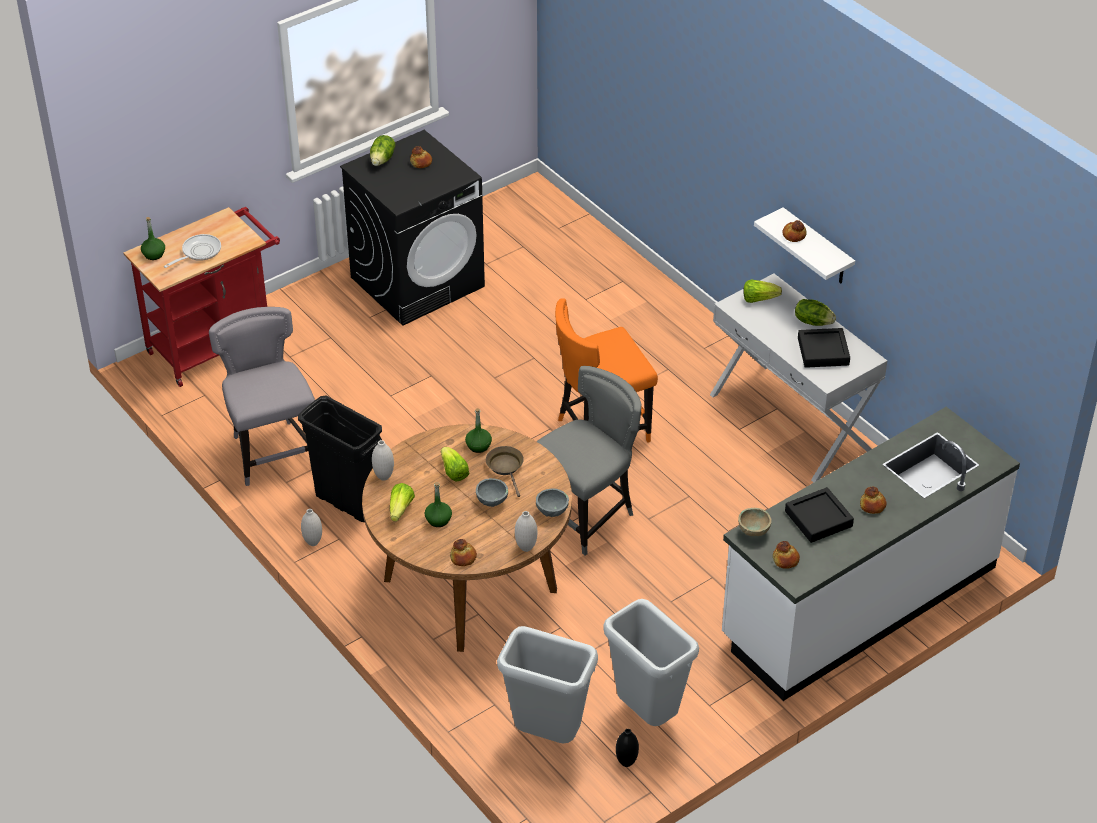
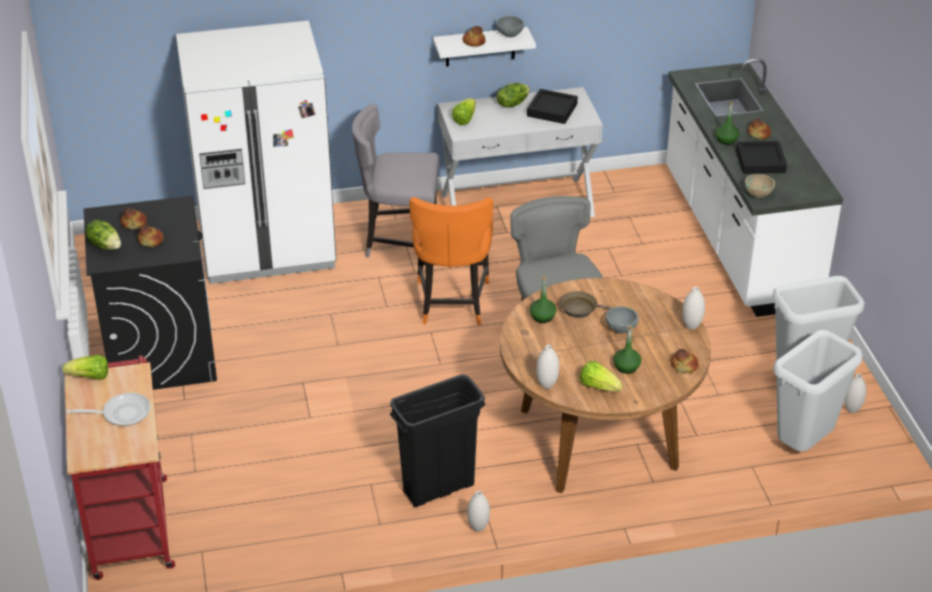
camera: 65 degrees left, 5 degrees down
(154, 254) = (94, 448): green bottle -> green bottle (726, 140)
(198, 252) = (122, 413): frying pan -> frying pan turned 105 degrees clockwise
(272, 451) = (327, 522): grey chair -> grey chair (399, 242)
(453, 472) = (568, 341): lettuce -> lettuce (90, 377)
(552, 512) = (655, 299): grey bowl -> grey bowl (510, 35)
(601, 284) = (267, 246): none -> white fridge
(626, 762) = (852, 409): black vase -> white vase
(786, 559) = (798, 189): bread -> bread (151, 240)

